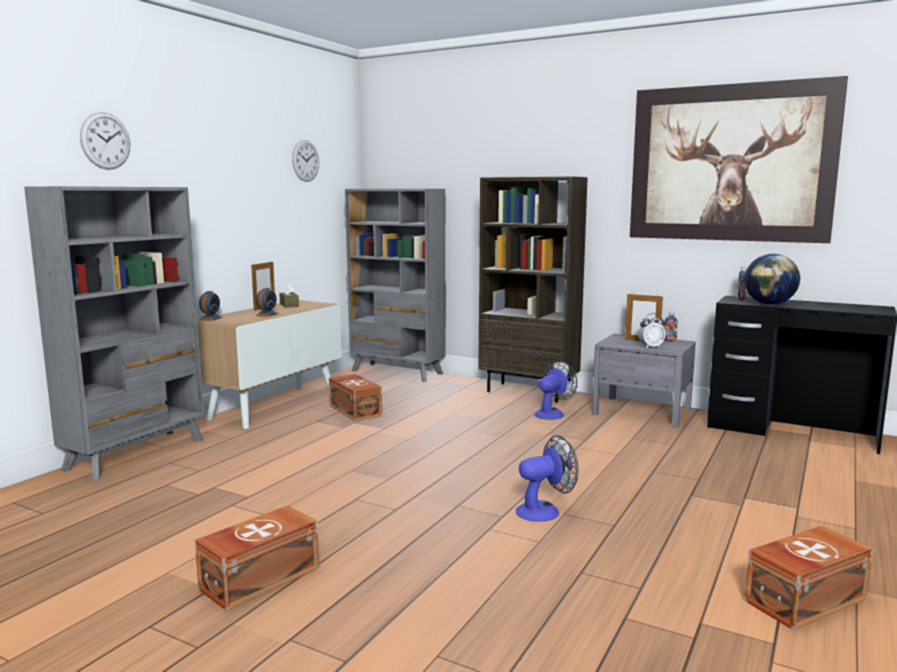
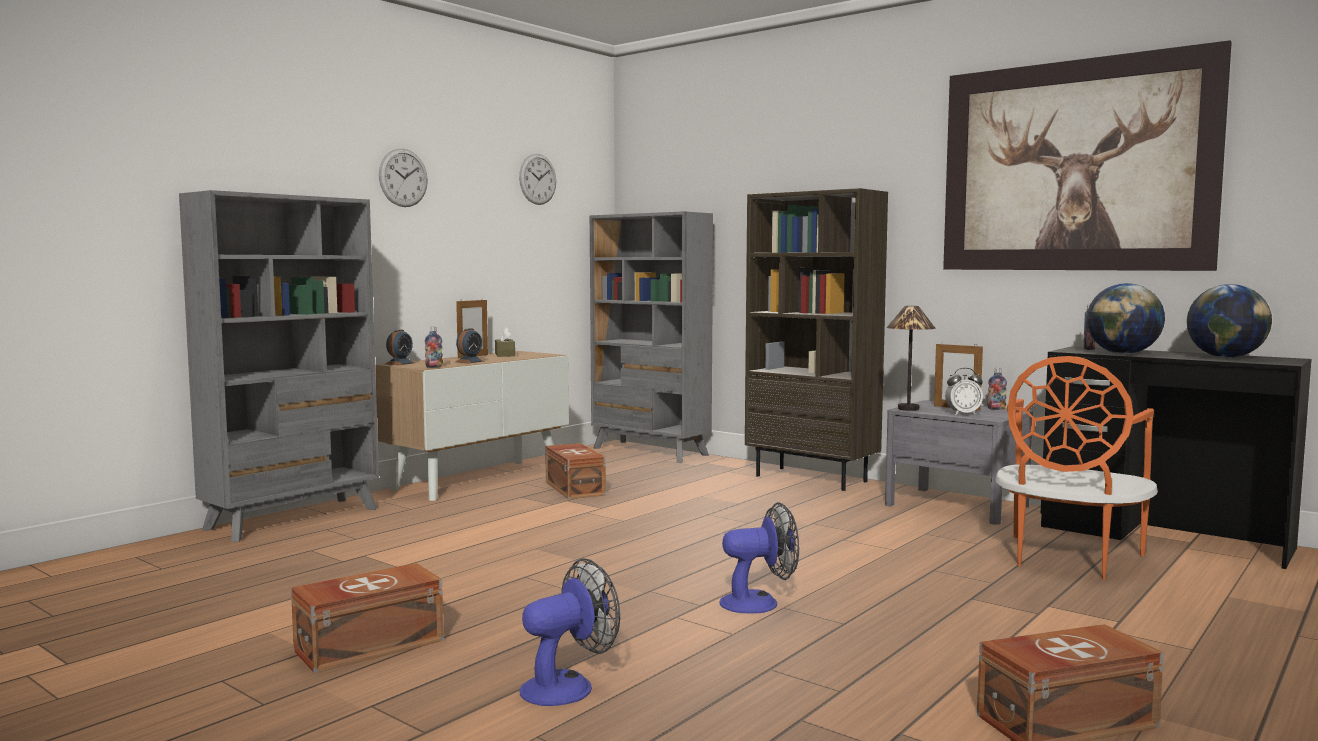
camera: 10 degrees right, 5 degrees down
(105, 141) = (280, 146): wall clock -> wall clock (403, 178)
(242, 322) = (434, 367): none -> bottle
(552, 413) = (830, 502): fan -> fan (568, 686)
(609, 343) = (908, 409): none -> table lamp
(738, 454) = (1068, 558): none -> orange chair
(840, 307) = (1225, 357): none -> globe

